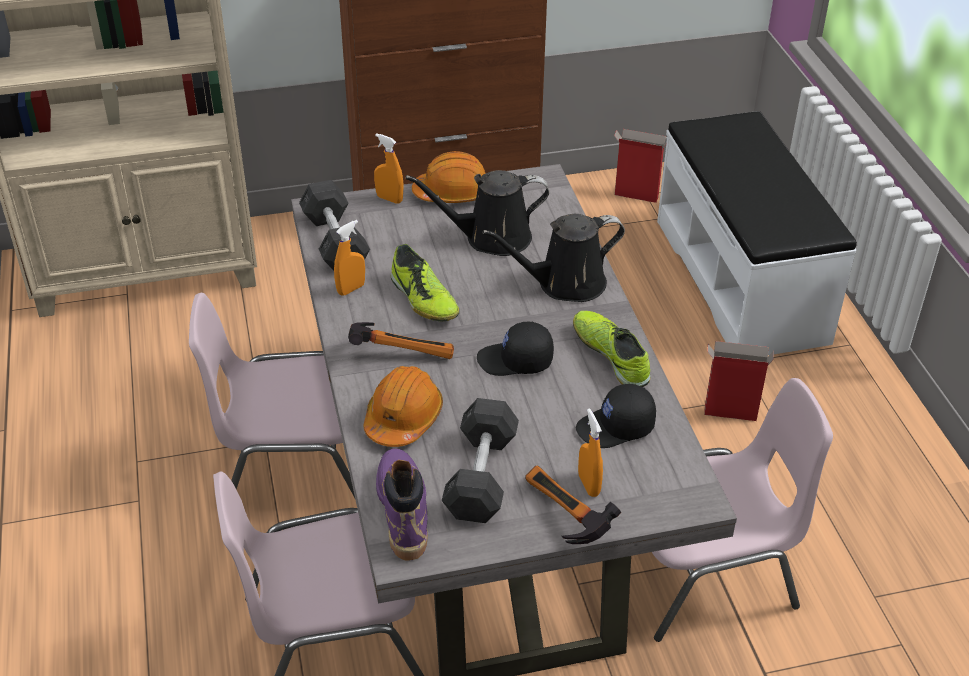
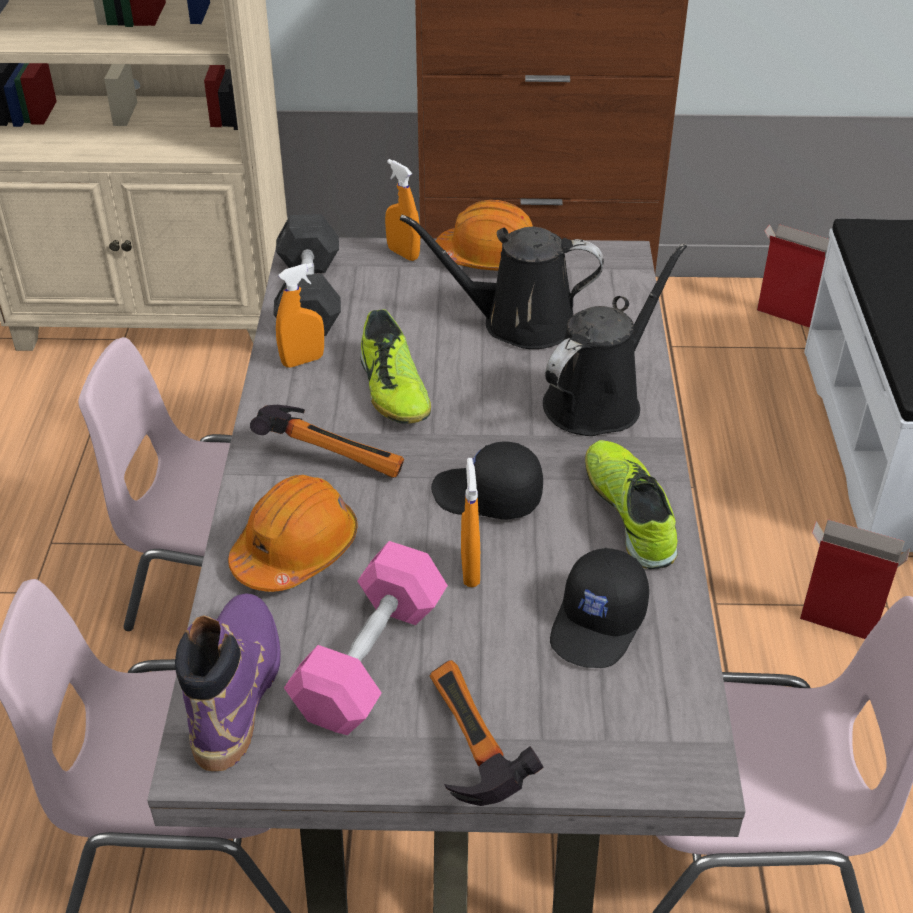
camera: 15 degrees right, 0 degrees up
(481, 476) = (370, 659): grey dumbbell -> pink dumbbell
(565, 284) = (598, 400): black watering can -> black watering can turned 135 degrees clockwise
(588, 485) = (526, 706): orange spray bottle -> orange spray bottle (470, 570)
(616, 428) = (599, 624): black cap -> black cap turned 60 degrees counterclockwise

